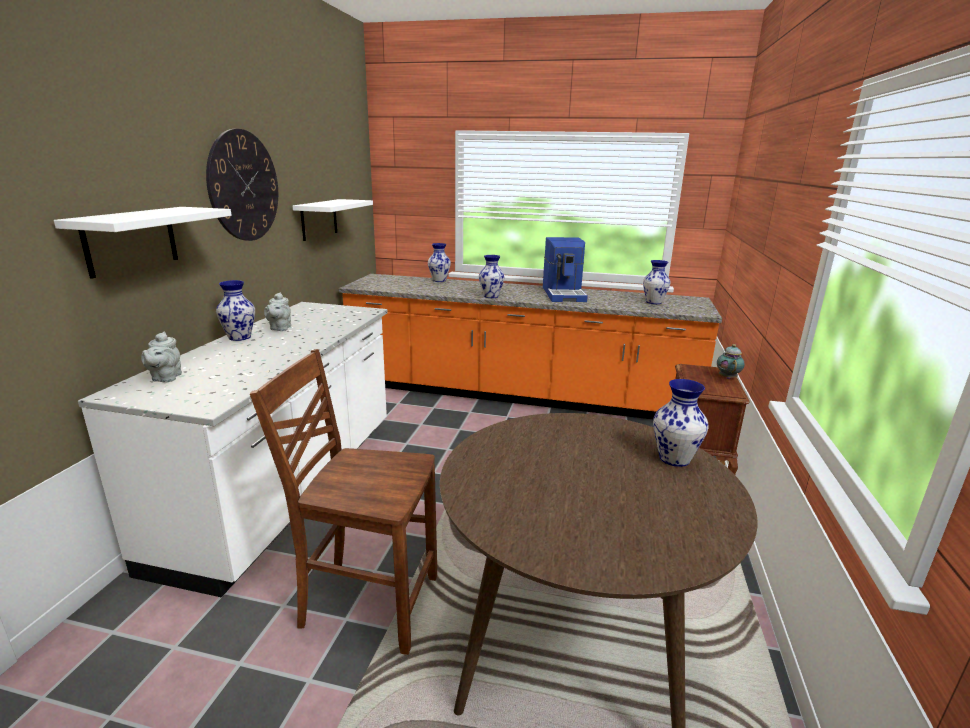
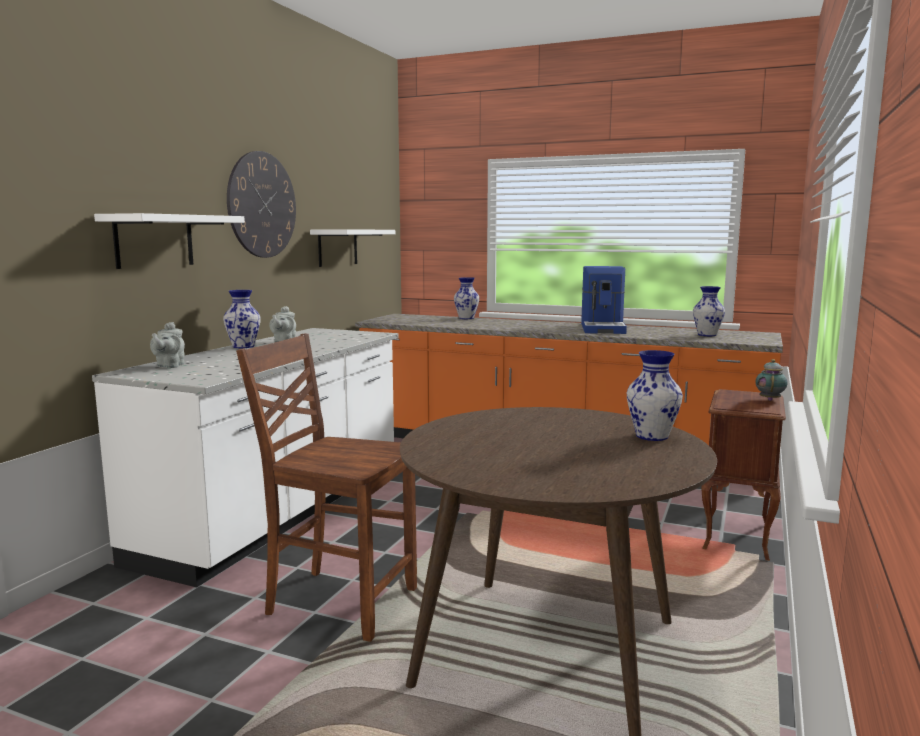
camera: 10 degrees right, 10 degrees down
(491, 296) = (518, 329): vase -> none

